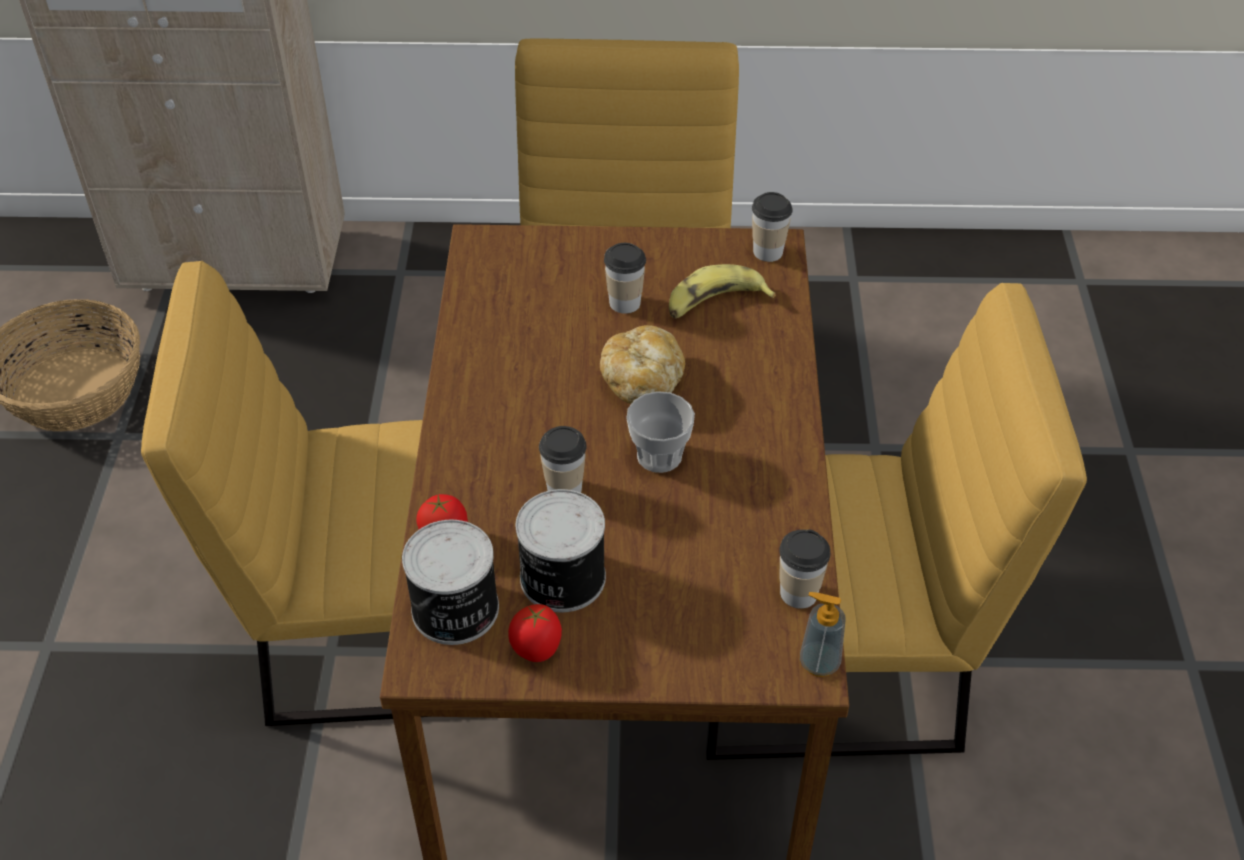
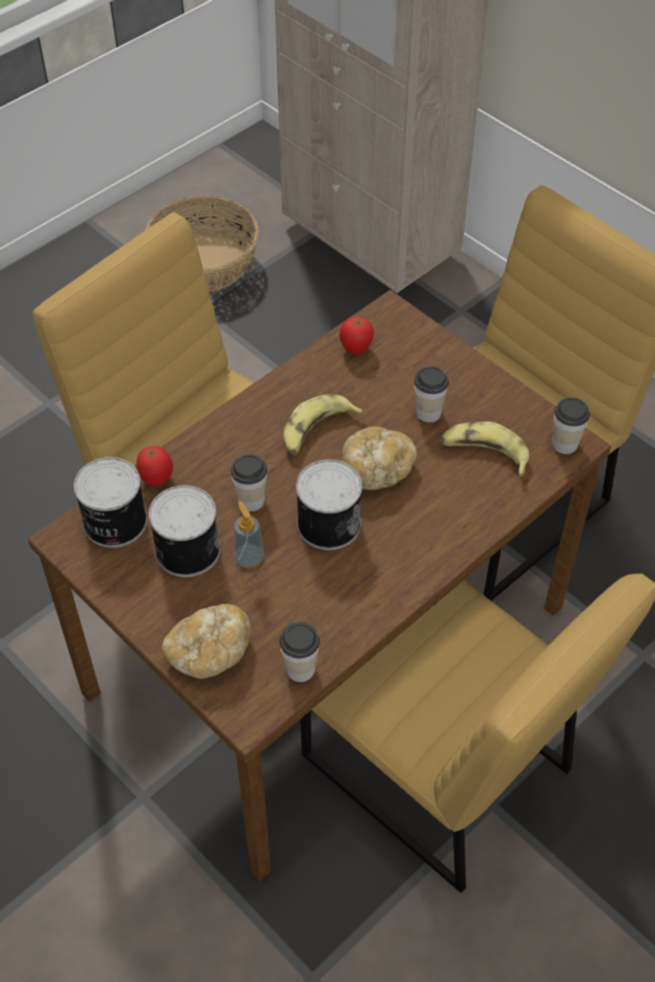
camera: 45 degrees right, 5 degrees up
(537, 651) = (125, 579): tomato -> tomato (356, 349)
(546, 386) = (316, 431): none -> banana
(659, 456) = (327, 523): cup -> can
(702, 648) = (209, 652): none -> bread
(819, 662) = (259, 717): soap dispenser -> soap dispenser (249, 558)

